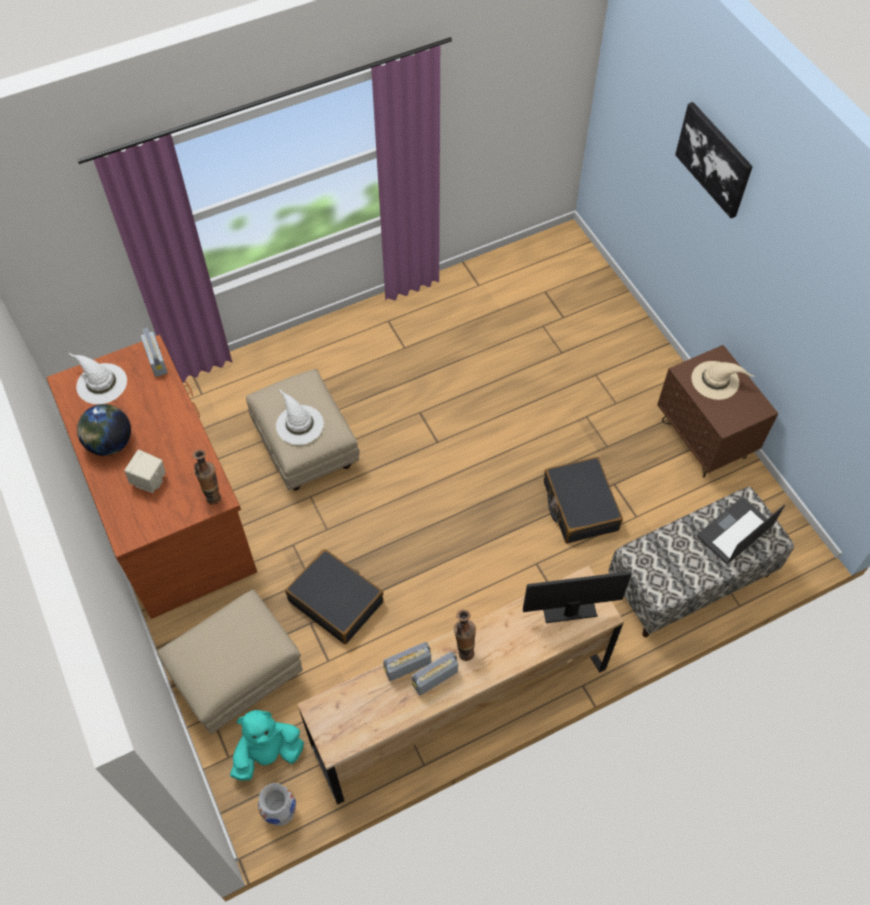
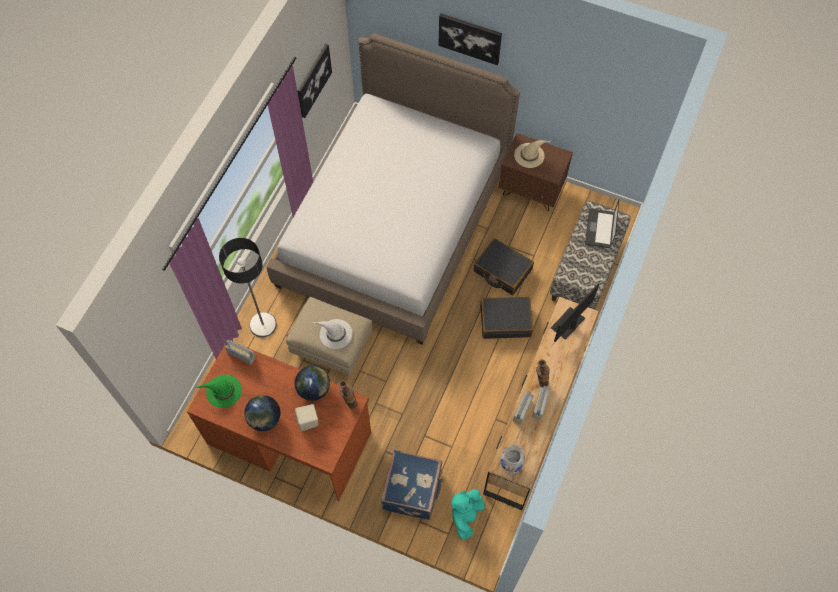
camera: 40 degrees left, 5 degrees up
(101, 383) = (223, 391): white hat -> green hat
(191, 451) = (314, 389): none -> globe
(238, 674) = (413, 490): beige ottoman -> blue suitcase
(258, 374) = (263, 324): none -> floor lamp
(281, 811) = (498, 536): white vase -> white vase (511, 465)
(336, 601) = (427, 414): black suitcase -> black suitcase (505, 321)
(495, 114) = (313, 80): none -> picture
(500, 368) = (394, 224): none -> bed

